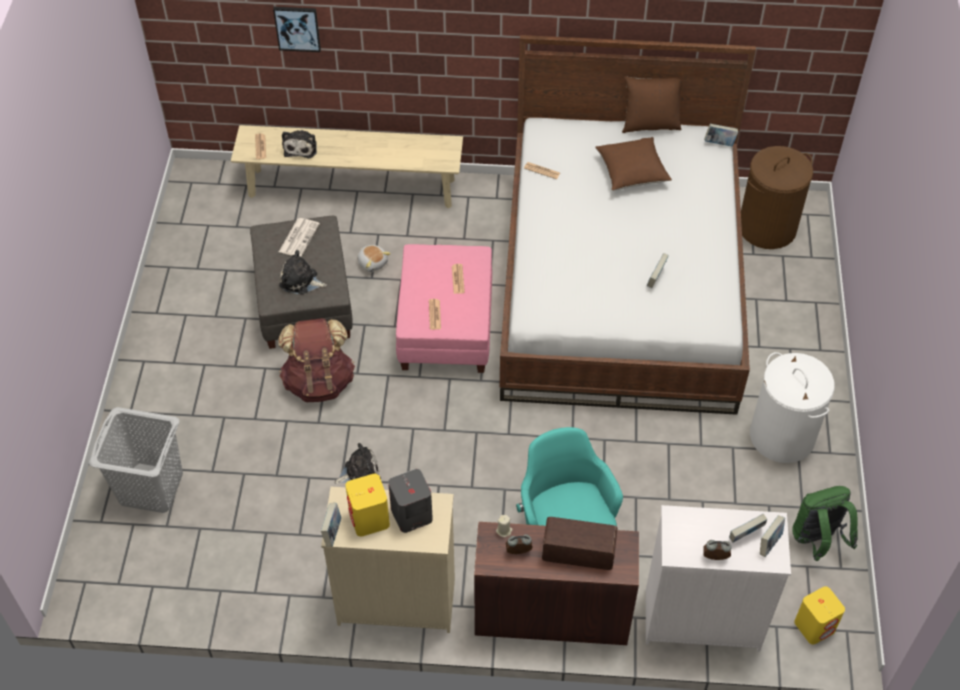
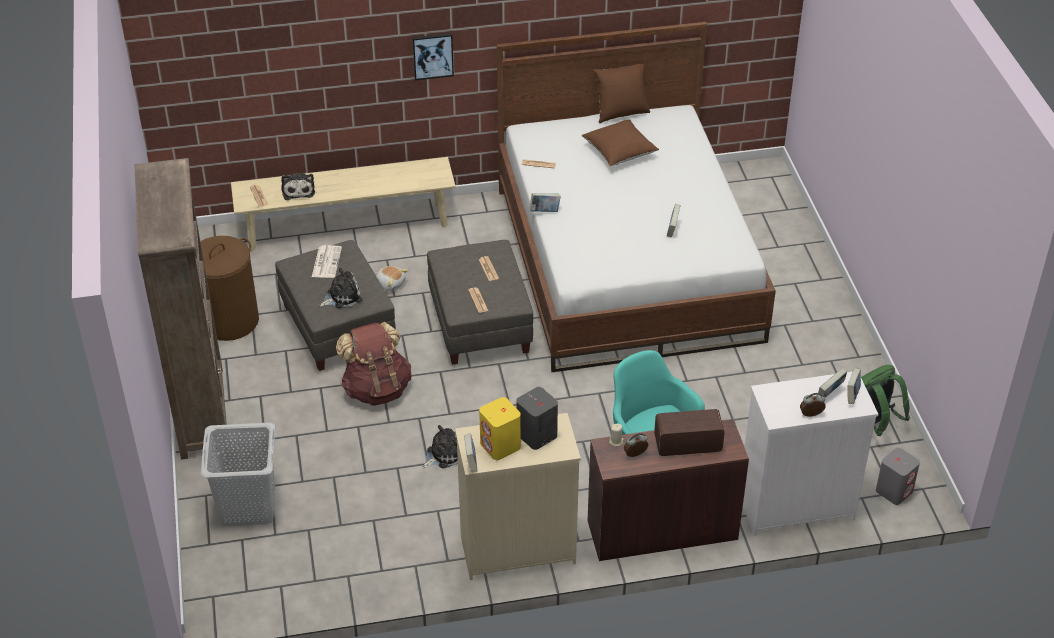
camera: 15 degrees left, 10 degrees down
(144, 369) = (202, 411): none -> brown bookcase
(297, 28) = (288, 71): picture -> picture (433, 55)
(300, 281) = (342, 296): plush toy -> plush toy turned 150 degrees clockwise
(445, 329) = (479, 325): pink ottoman -> grey ottoman
(719, 143) = (688, 117): book -> book (544, 211)
(767, 227) = (740, 193): brown laundry basket -> brown laundry basket (229, 321)
(781, 436) = (812, 352): white laundry basket -> none
(814, 626) = (894, 491): yellow speaker -> grey speaker

